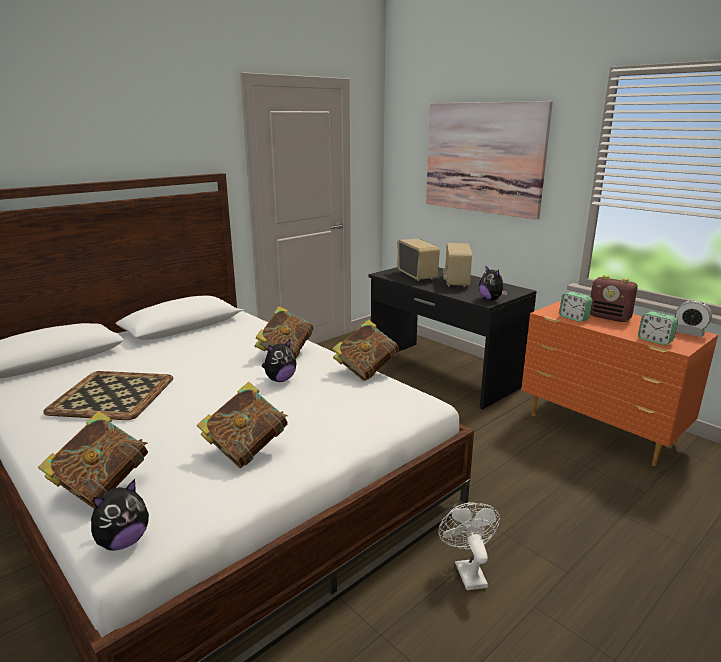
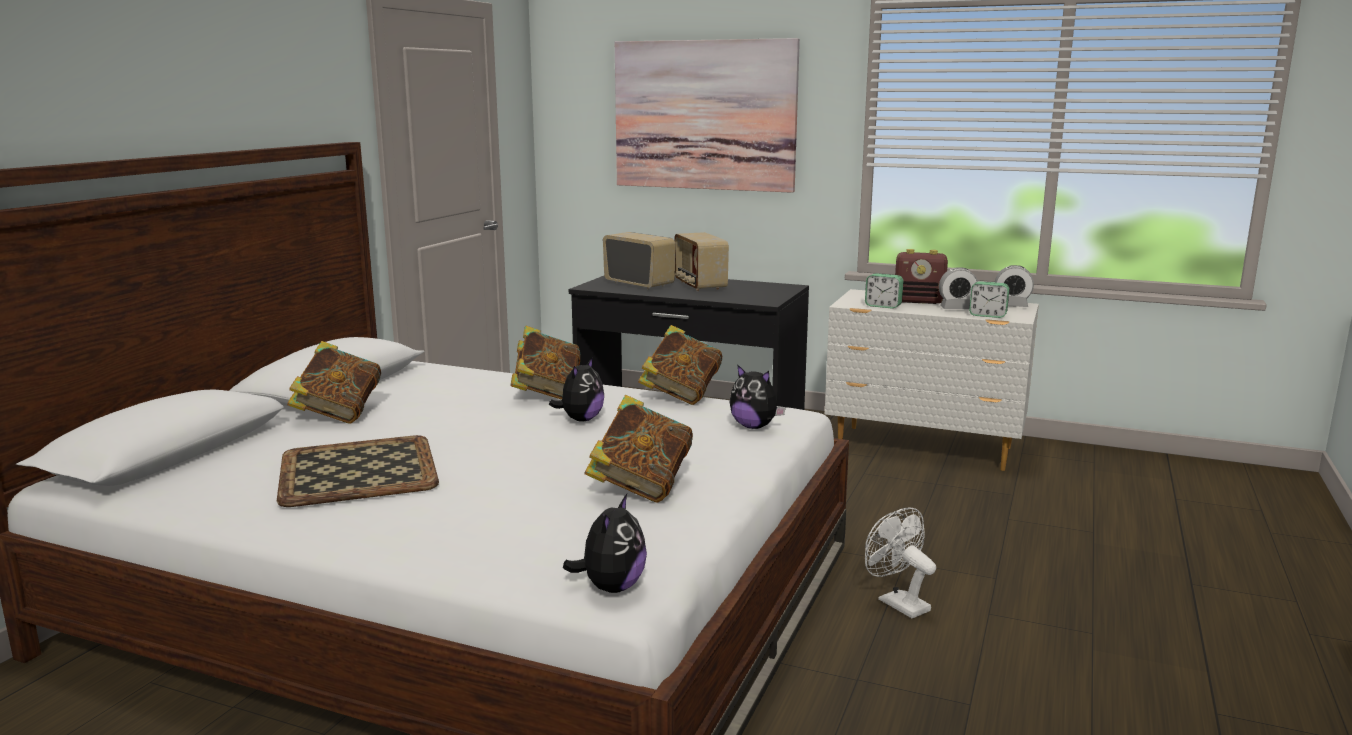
camera: 25 degrees left, 5 degrees down
(102, 487) = (505, 551): book -> book (338, 414)
(491, 299) = (769, 298): plush toy -> plush toy (754, 426)
(601, 430) = (925, 449): orange dresser -> white dresser
(634, 329) = (956, 308): none -> alarm clock

